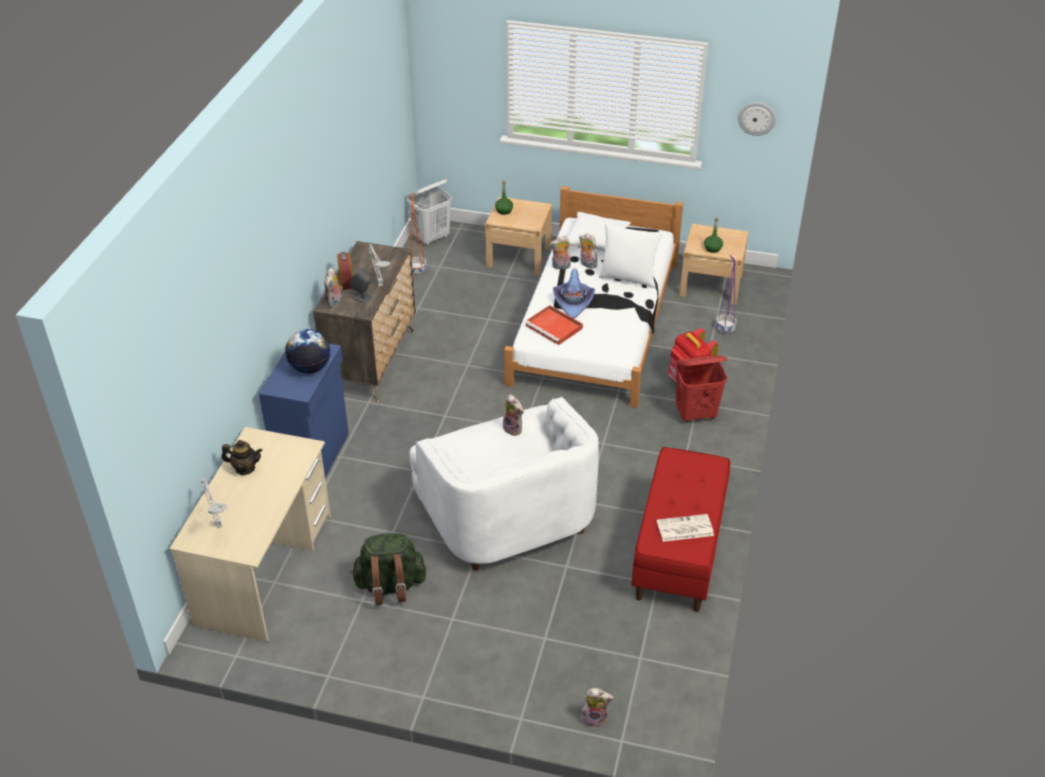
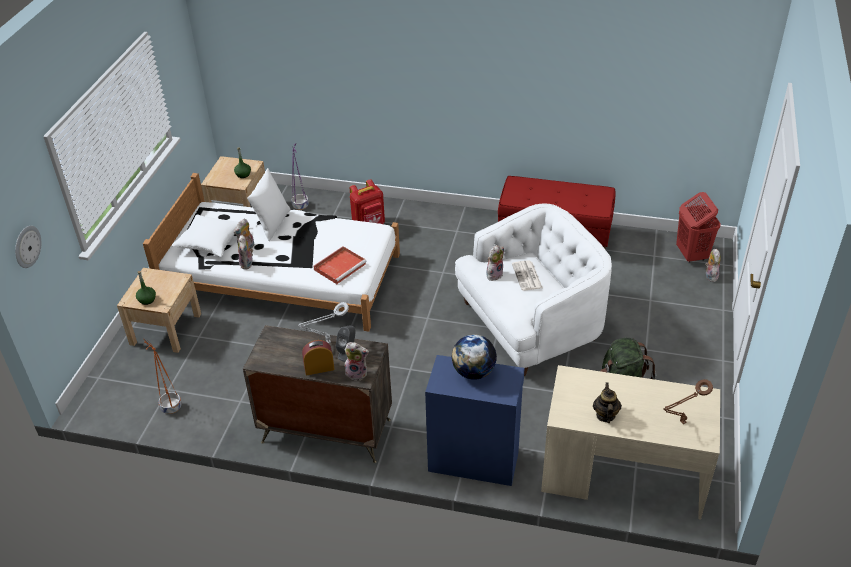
camera: 90 degrees left, 0 degrees up
(218, 525) = (681, 423): grey table lamp -> brown table lamp
(432, 238) = (111, 399): white laundry basket -> none
(573, 302) = (304, 256): purple hat -> none
(684, 529) = (582, 196): newspaper -> newspaper (527, 276)
(696, 414) = (407, 224): red laundry basket -> red laundry basket (691, 254)
(756, 118) = (182, 68): wall clock -> wall clock (27, 246)

